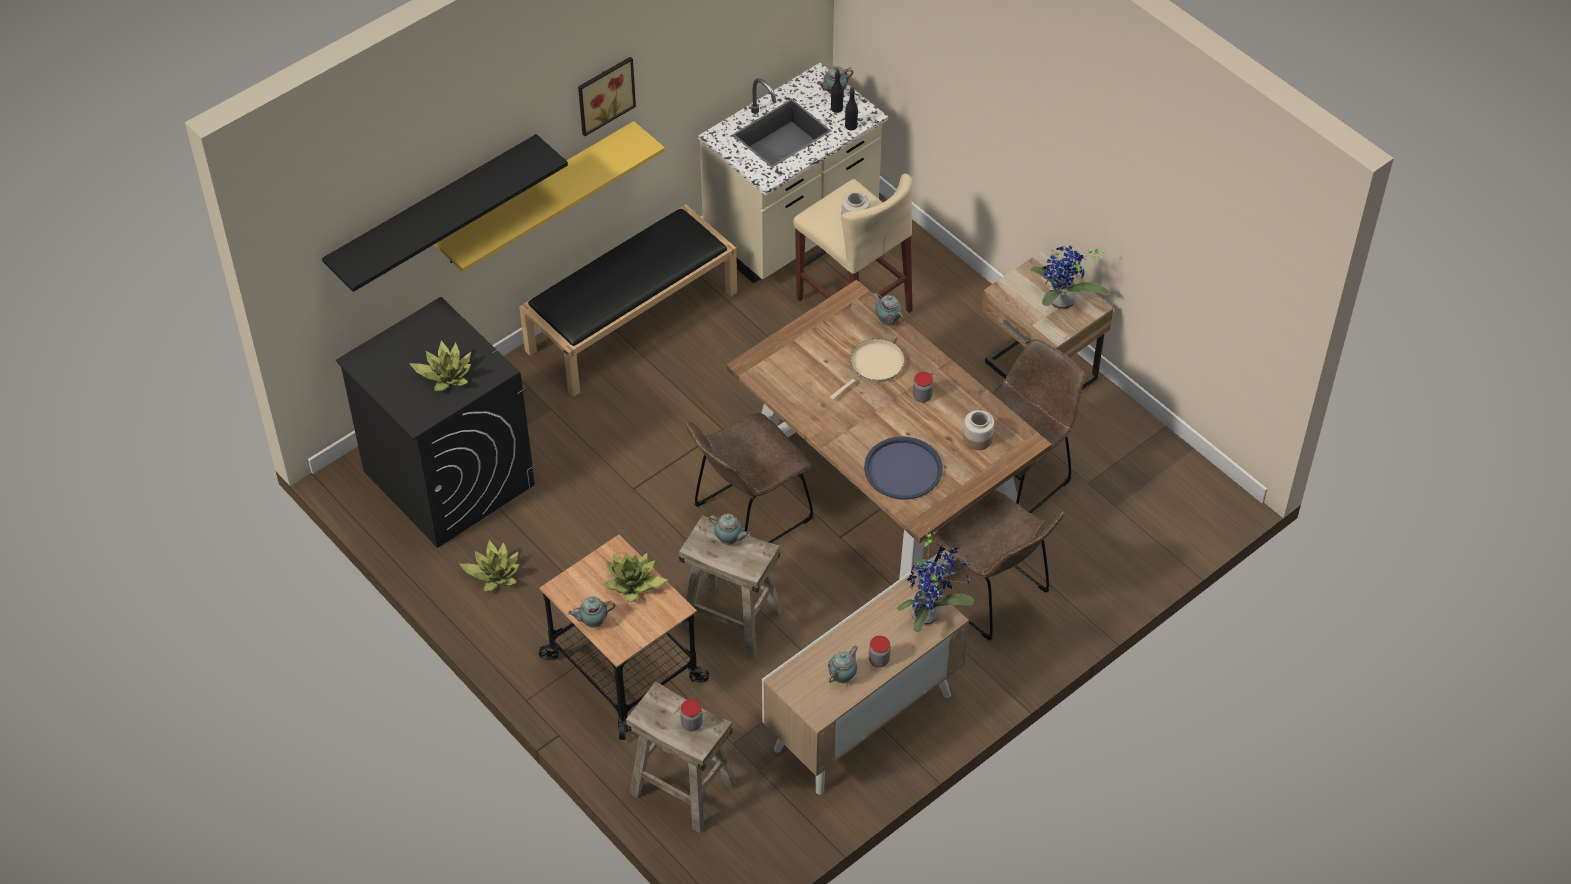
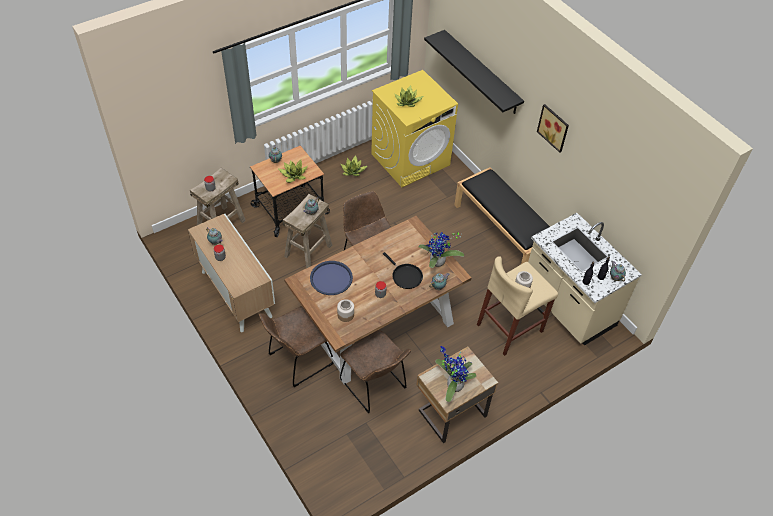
camera: 95 degrees right, 0 degrees up
(448, 477) = (410, 159): black washing machine -> yellow washing machine
(536, 194) = (515, 130): yellow shelf -> none
(874, 366) = (405, 276): beige frying pan -> black frying pan
(929, 613) = (242, 282): potted plant -> potted plant (437, 263)

